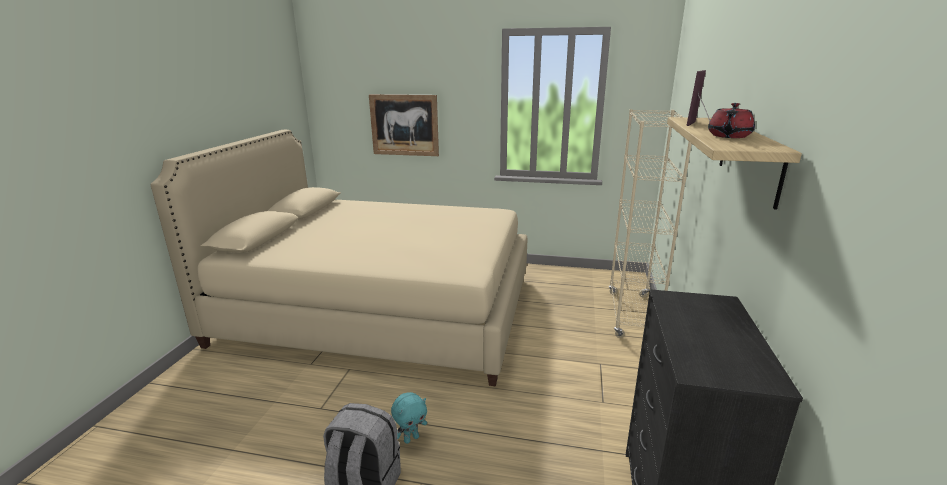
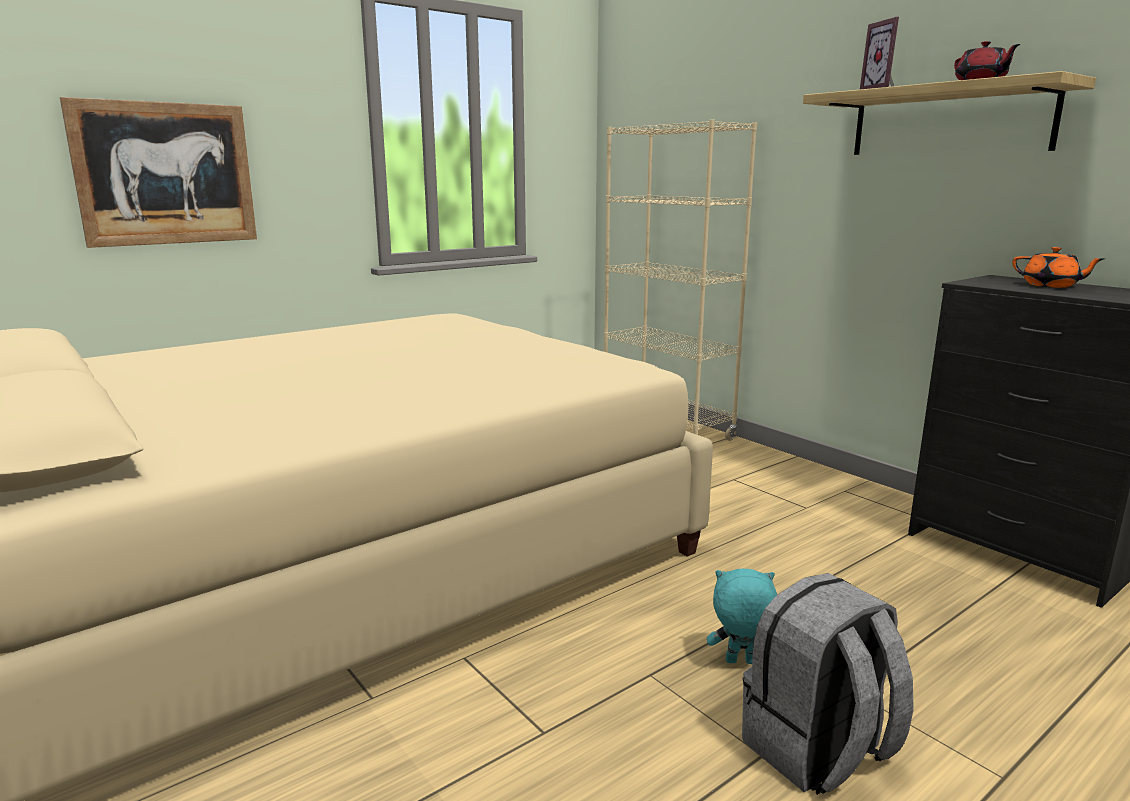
camera: 50 degrees left, 5 degrees down
(411, 438) = (740, 662): turquoise plush toy -> turquoise plush toy turned 90 degrees counterclockwise
(715, 324) = (1051, 286): none -> orange teapot

